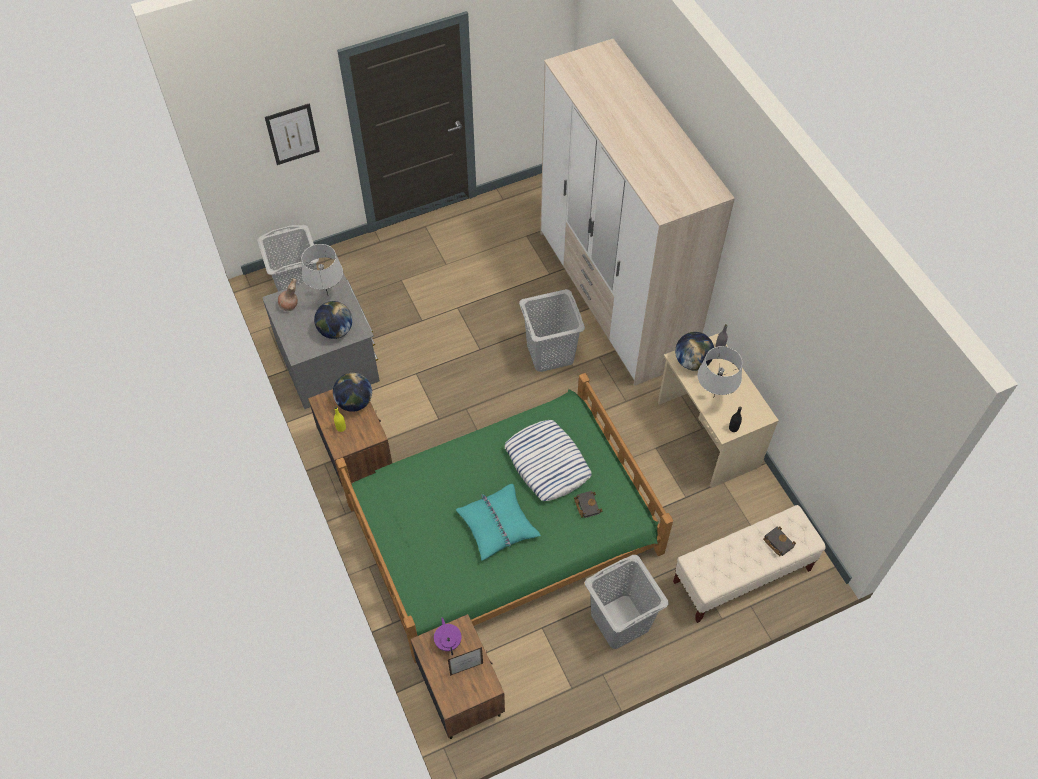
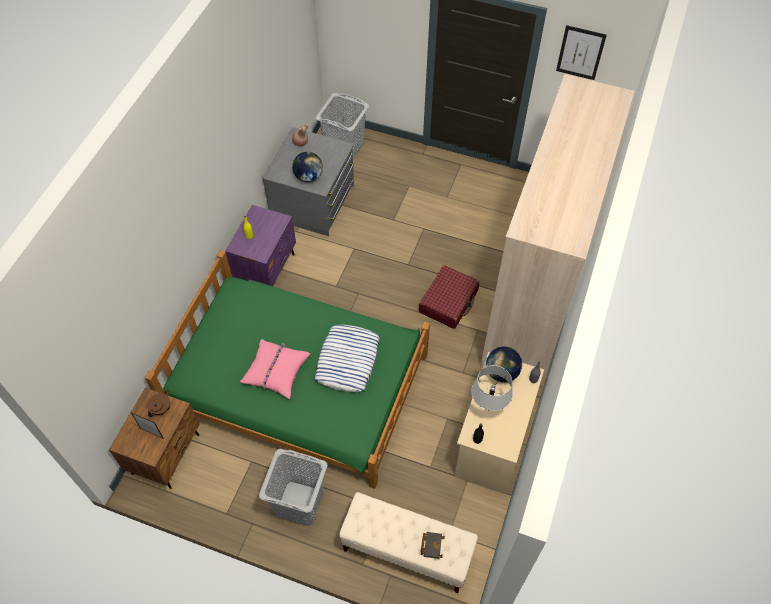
camera: 45 degrees right, 0 degrees up
(292, 134) = (382, 30): picture -> picture (580, 52)
(328, 296) = (328, 153): grey table lamp -> none
(354, 402) = (273, 227): globe -> none
(357, 456) = (267, 269): brown nightstand -> purple nightstand
(448, 641) = (161, 408): purple teapot -> brown teapot
(497, 525) = (276, 371): turquoise pillow -> pink pillow
(549, 353) = (448, 301): grey laundry basket -> red suitcase
(586, 505) = (341, 407): black book -> none

